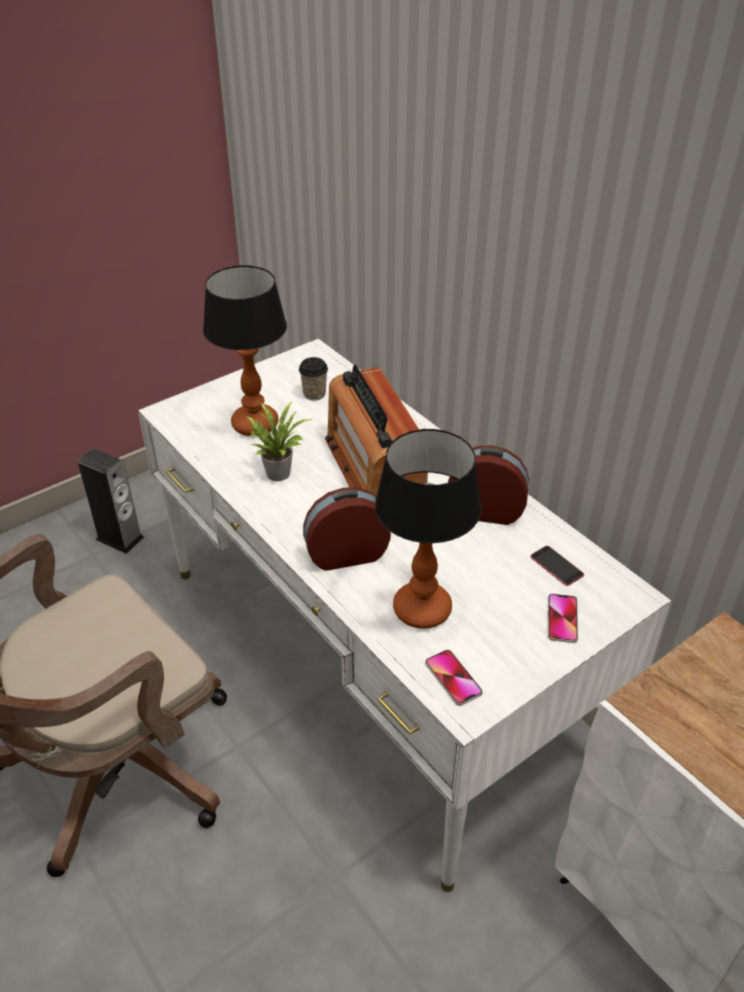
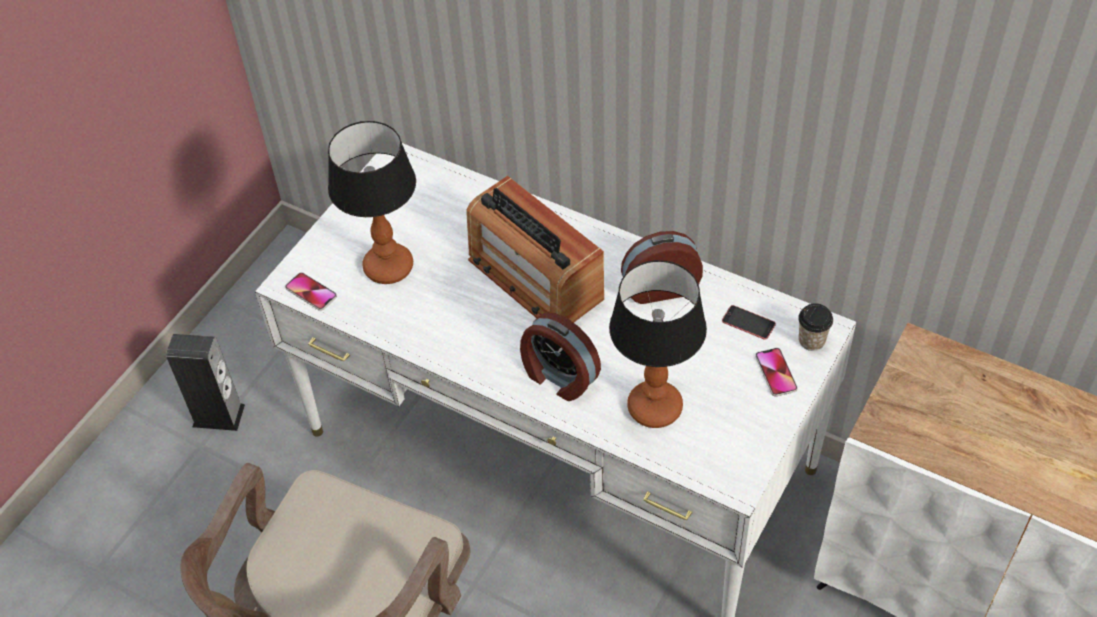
camera: 20 degrees left, 10 degrees up
(278, 471) = (444, 313): potted plant -> none
(314, 394) = (427, 210): cup -> cup (811, 340)
(346, 553) = (559, 377): alarm clock -> alarm clock turned 105 degrees counterclockwise
(453, 678) = (713, 461): phone -> phone (311, 292)

